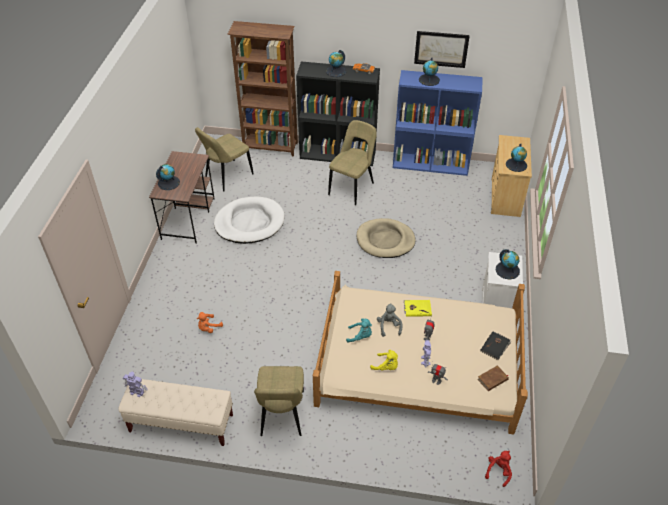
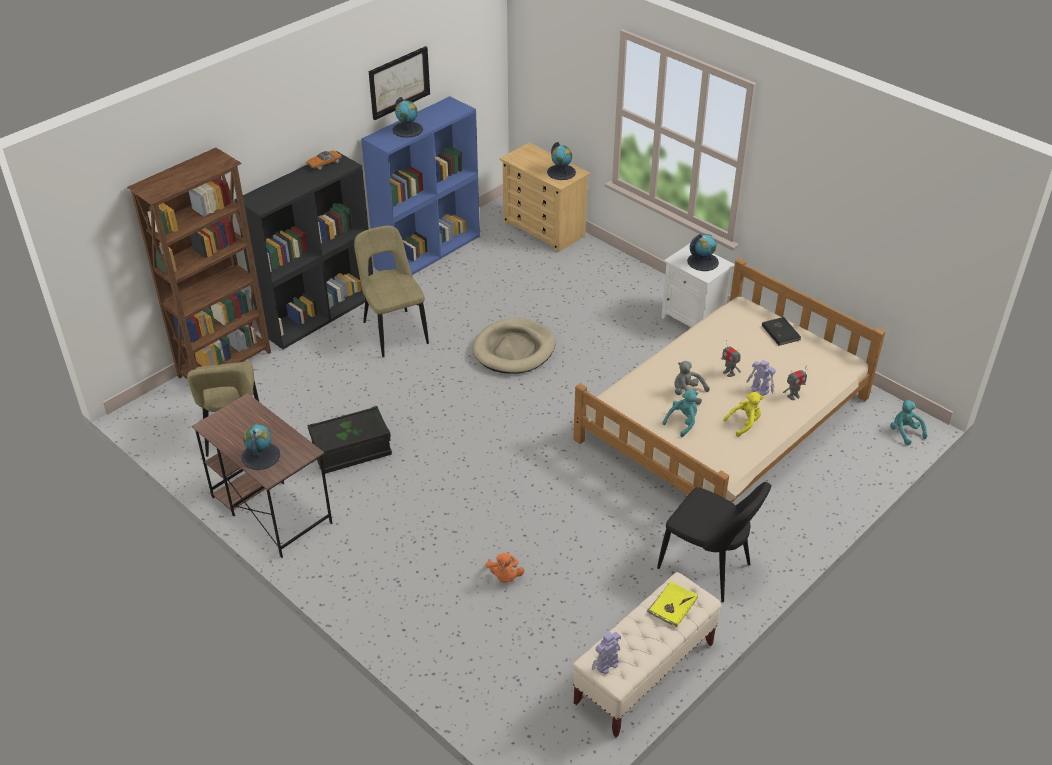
camera: 55 degrees left, 5 degrees down
(249, 223) = (351, 452): white dog bed -> black storage box
(282, 416) = (708, 568): beige chair -> black chair
(336, 71) = (296, 183): globe -> none
(417, 308) = (680, 359): yellow book -> yellow book (672, 605)
(492, 379) = (822, 357): brown book -> none
(498, 471) = (904, 432): red plush toy -> turquoise plush toy

